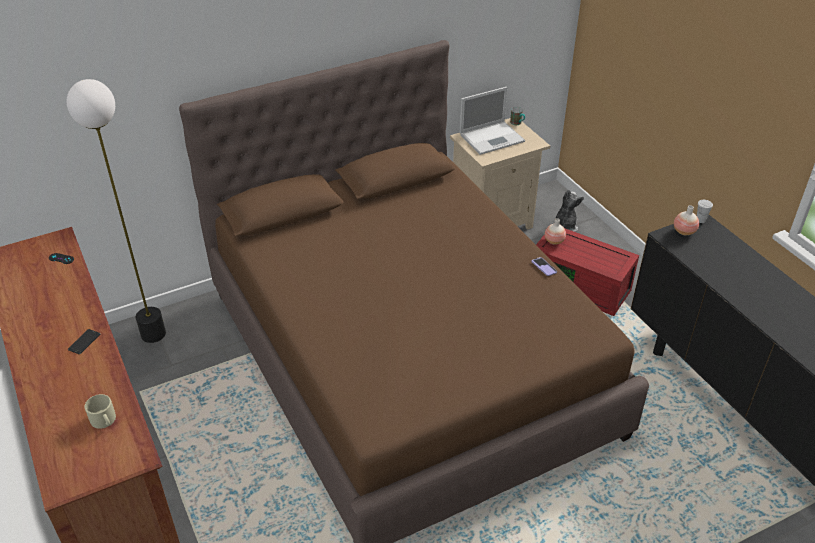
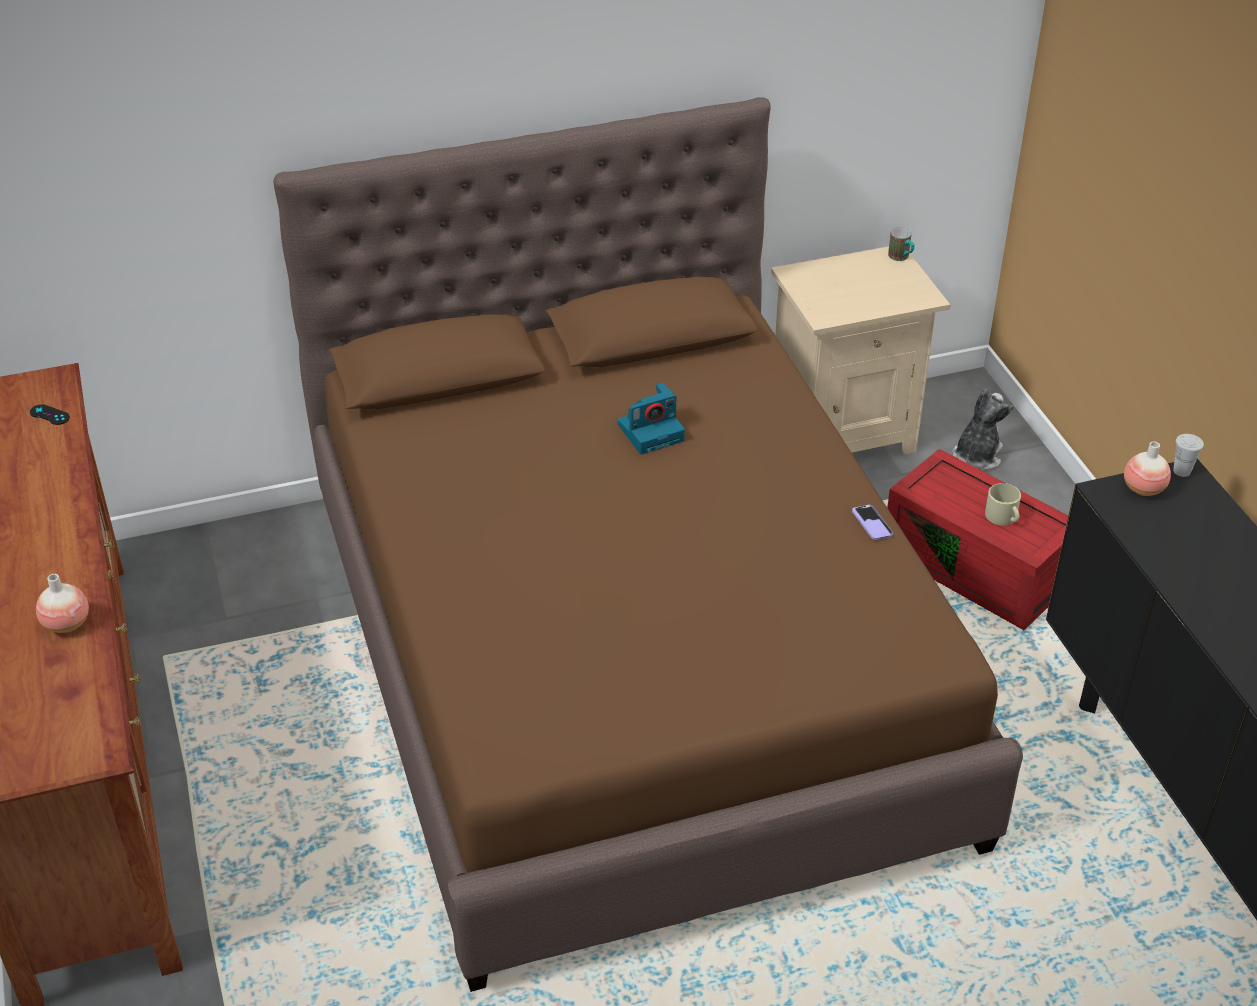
camera: 10 degrees right, 0 degrees up
(84, 342) = (56, 556): phone -> none
(104, 420) = (60, 686): beige mug -> beige mug (1003, 517)
(153, 334) = (206, 562): floor lamp -> none
(409, 230) = (651, 431): none -> camera
(492, 137) = (848, 279): laptop -> none
(554, 241) = (932, 480): vase -> vase (66, 624)

